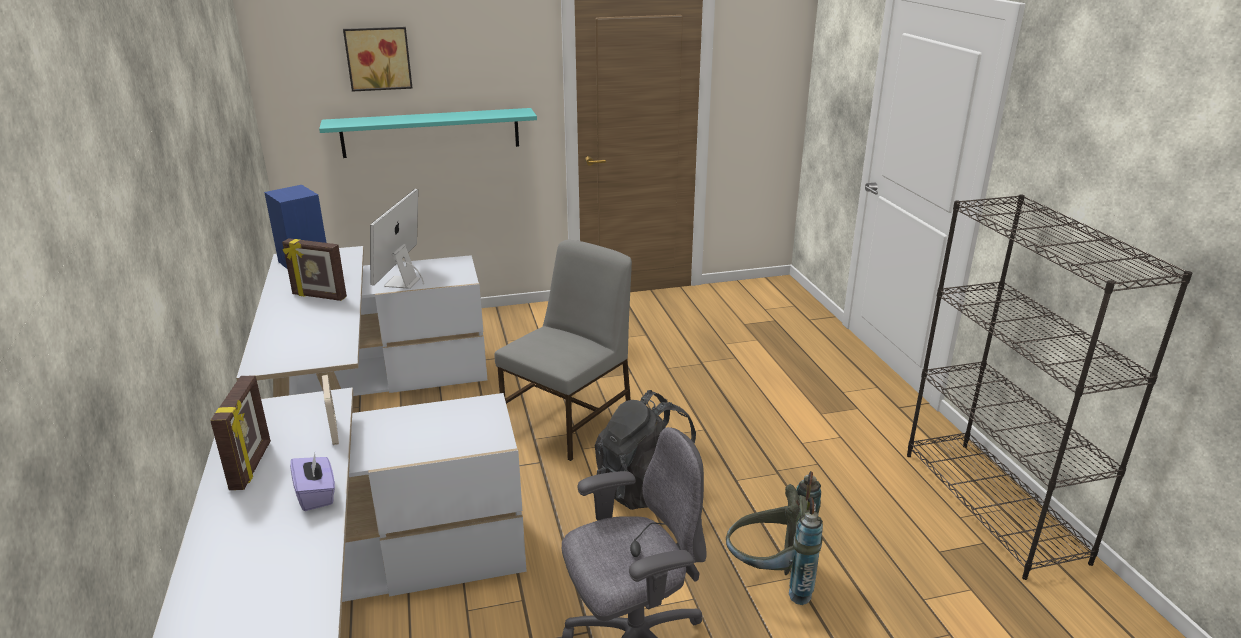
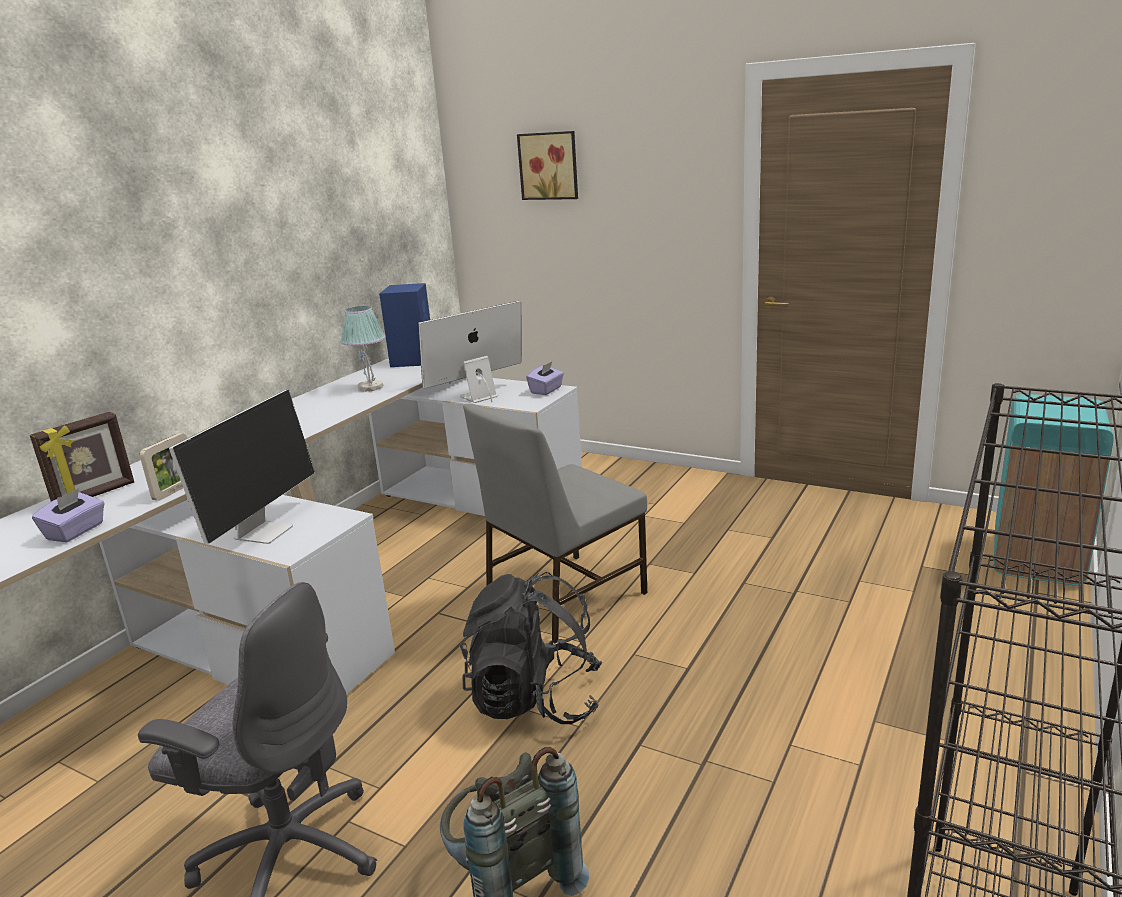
camera: 45 degrees right, 5 degrees down
(319, 296) = (371, 387): picture frame -> table lamp
(431, 132) = (595, 250): turquoise shelf -> none
(441, 436) = (264, 531): none -> monitor
(452, 264) = (546, 390): none -> purple tissue box
(570, 421) = (563, 596): grey chair -> grey chair turned 150 degrees clockwise
(790, 301) = (1038, 559): none -> turquoise trash can

